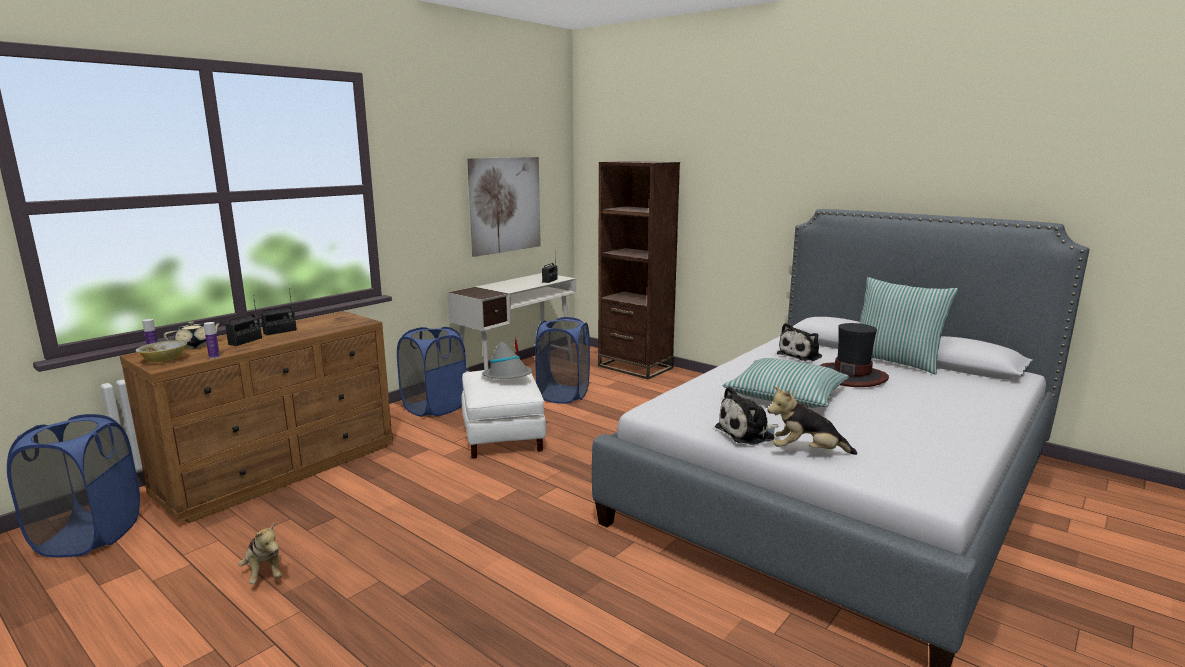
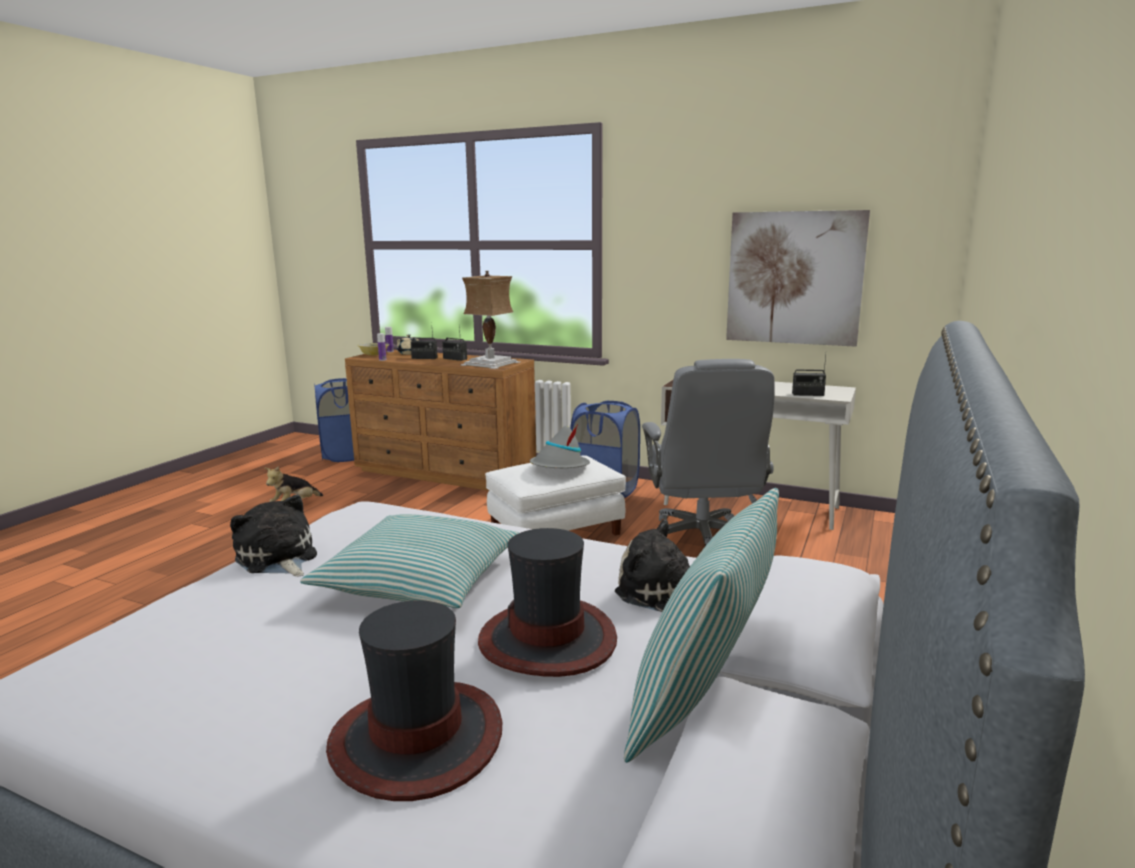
camera: 75 degrees right, 0 degrees up
(338, 322) = (492, 363): none -> table lamp
(563, 395) = (702, 542): blue laundry basket -> grey office chair
(635, 367) = (876, 573): brown bookcase -> none
(806, 452) = (203, 595): plush toy -> none
(938, 401) = (417, 739): none -> hat

